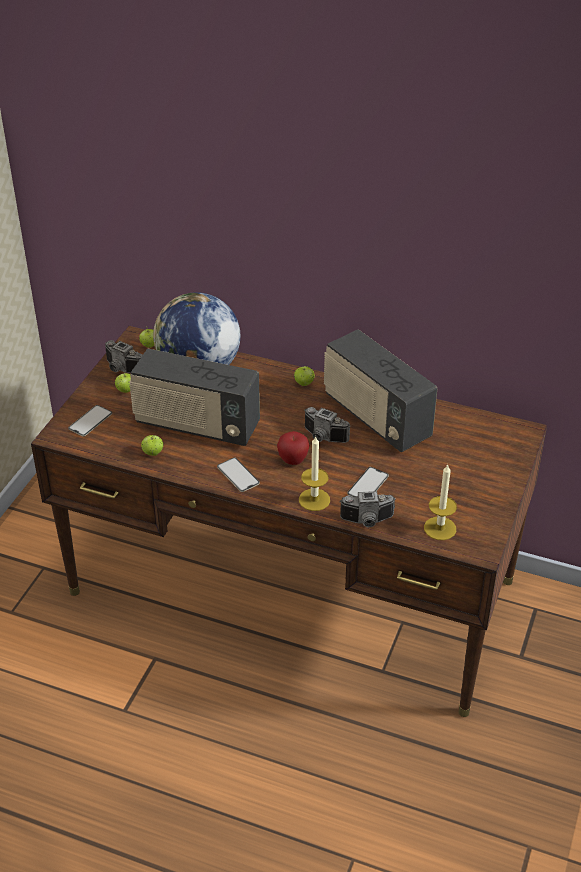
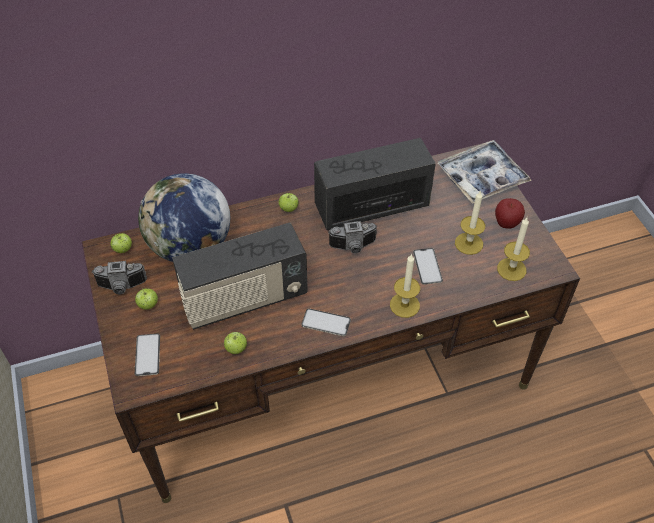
camera: 40 degrees left, 10 degrees up
(293, 461) = (353, 282): apple -> apple (506, 224)
(367, 521) = (460, 297): camera -> none
(376, 417) = (372, 206): radio -> radio turned 150 degrees clockwise
(426, 489) = (468, 243): none -> candle
(503, 449) = (482, 178): none -> tray

